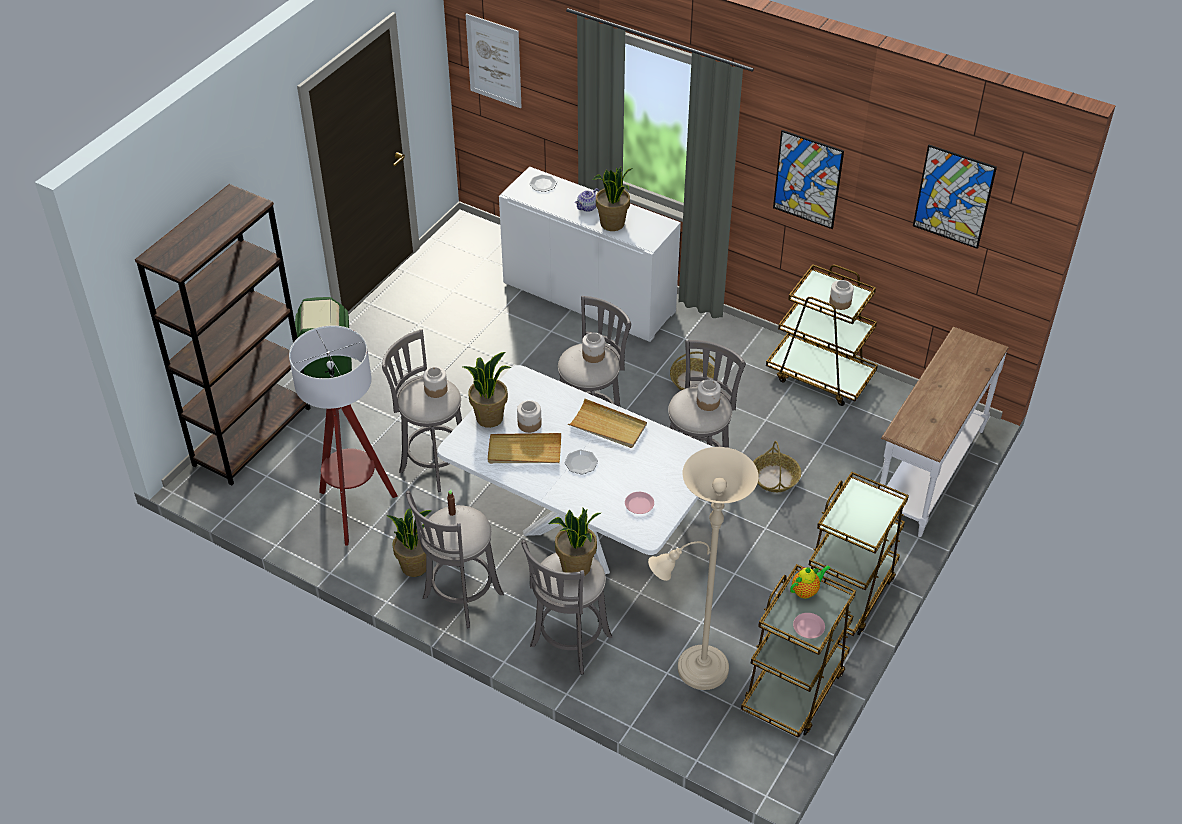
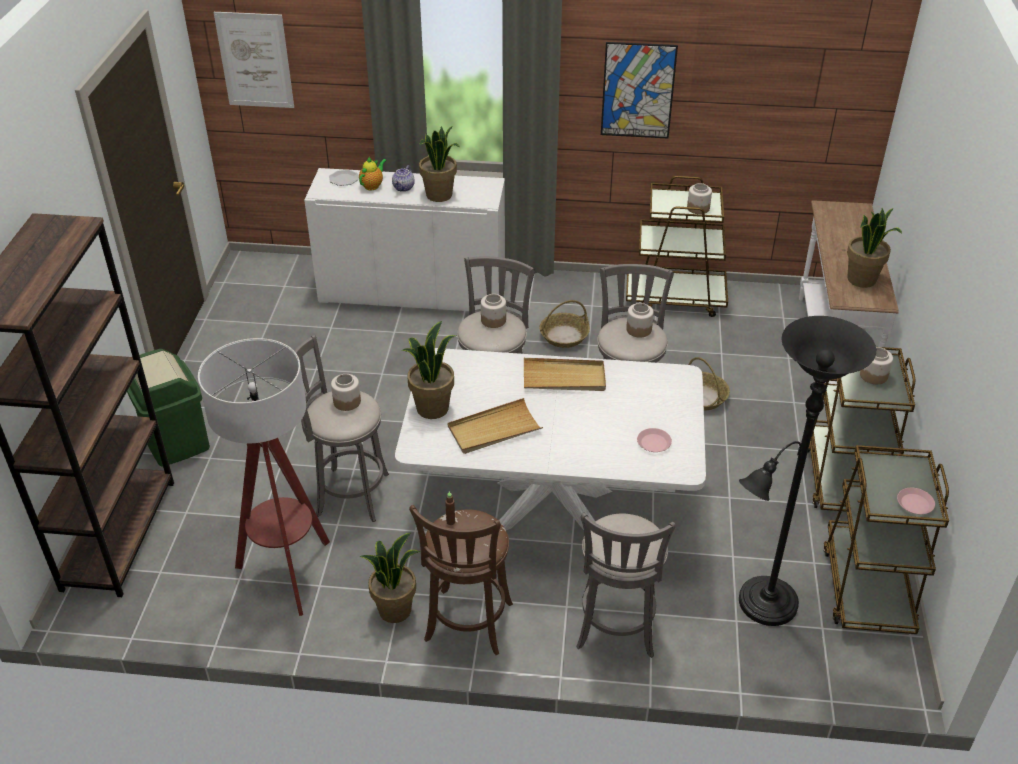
camera: 25 degrees left, 5 degrees down
(460, 598) = (467, 626): grey stool -> brown stool
(530, 424) = (480, 401): jar -> jar (874, 375)
(576, 567) = (627, 531): potted plant -> potted plant (862, 280)
(580, 463) = (562, 422): plate -> none
(696, 670) = (762, 606): beige floor lamp -> black floor lamp
(806, 591) = (882, 469): teapot -> teapot (372, 186)
(953, 196) = (801, 61): picture -> none

